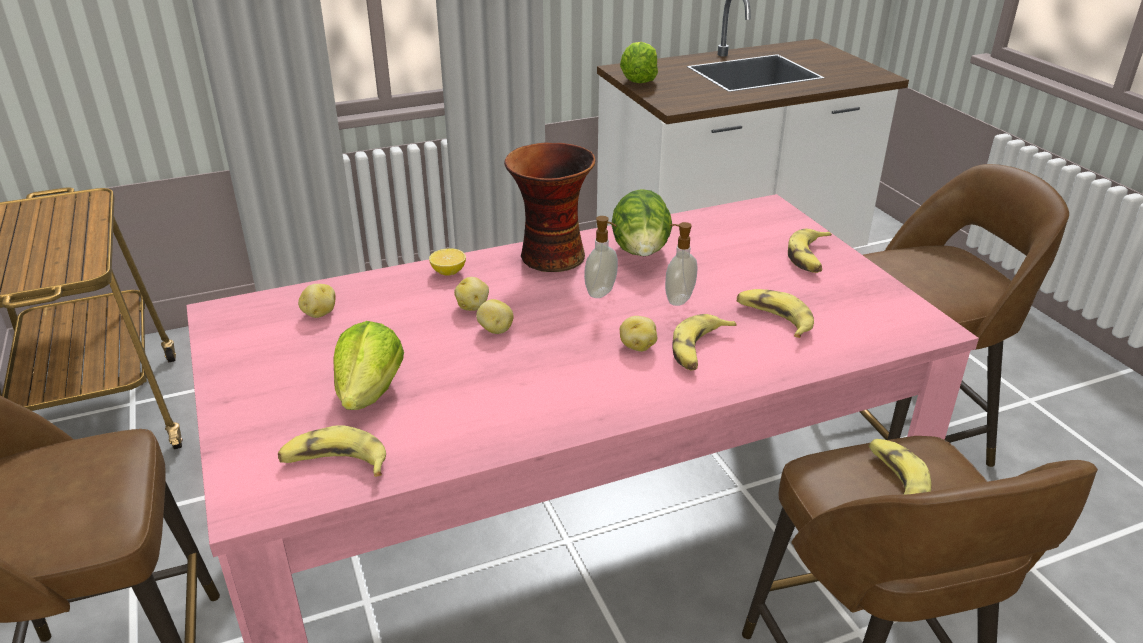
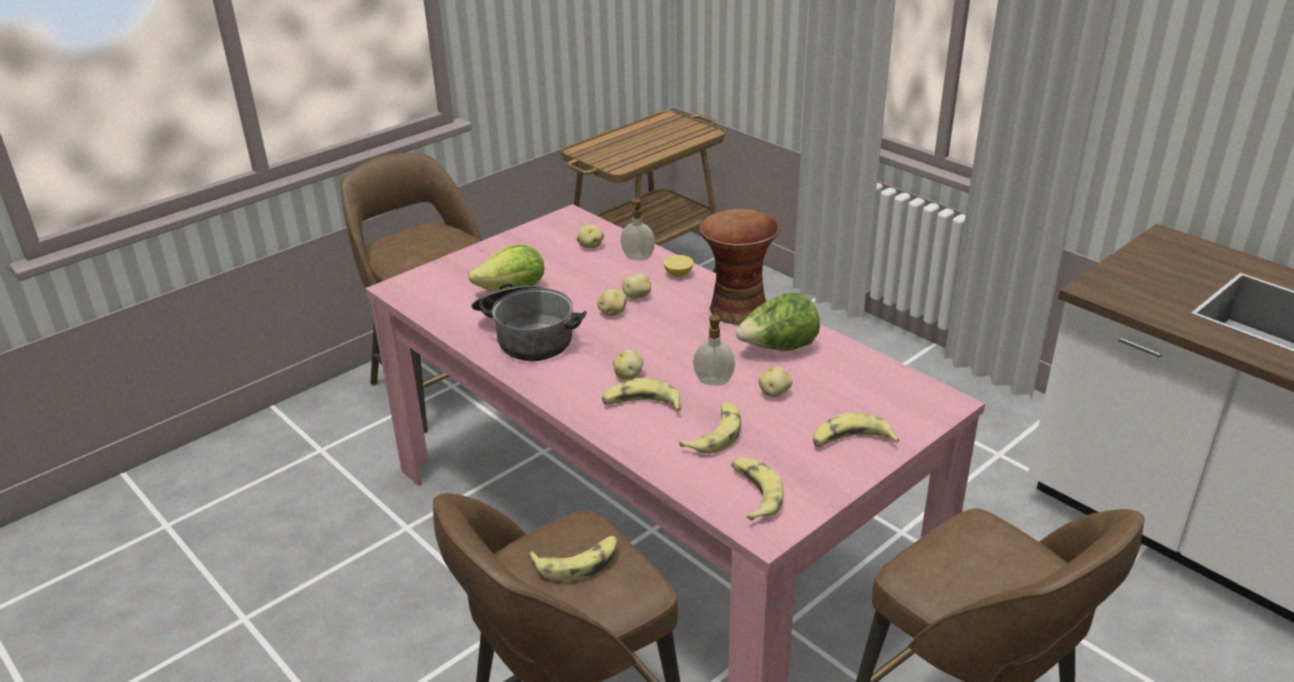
camera: 70 degrees right, 0 degrees up
(335, 463) = (440, 300): banana -> banana (754, 494)
(498, 401) = (527, 336): none -> cooking pot
(602, 292) = (697, 344): soap dispenser -> soap dispenser (637, 258)
(638, 81) = (1142, 254): lettuce -> none
(717, 273) = (775, 393): none -> potato

